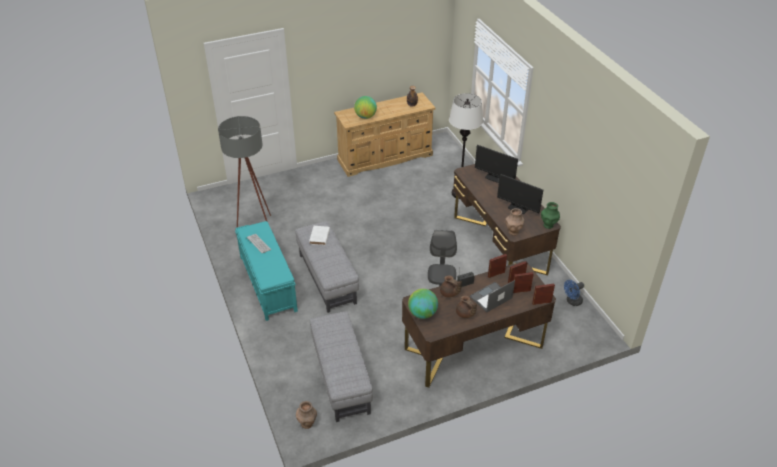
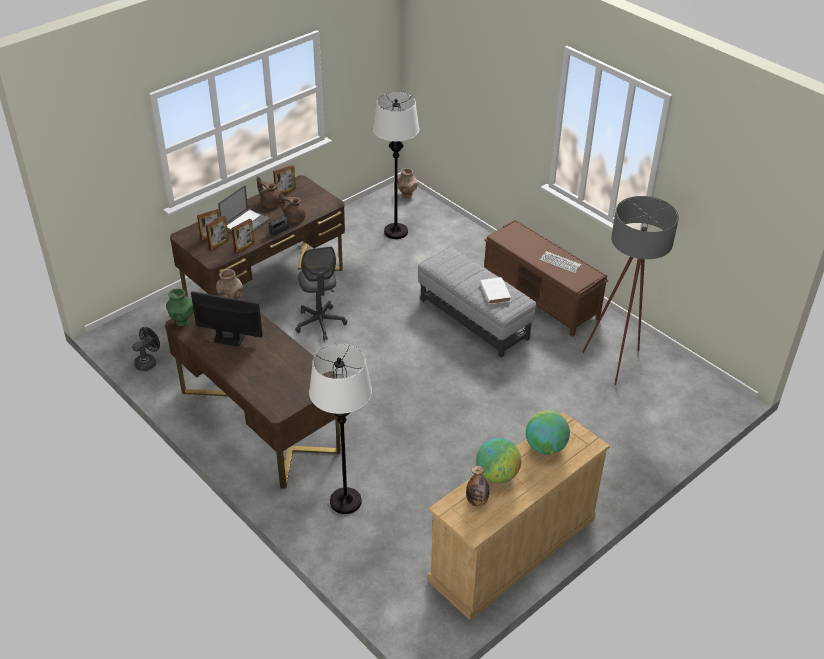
camera: 160 degrees right, 0 degrees up
(267, 283) = (541, 298): turquoise bench -> brown bench
(341, 378) = (395, 232): grey ottoman -> white floor lamp
(422, 313) = (317, 195): globe -> globe (497, 475)
(494, 177) = (274, 382): monitor -> none
(541, 302) = (186, 230): picture frame -> picture frame (285, 191)
(572, 302) = (148, 362): blue fan -> black fan

